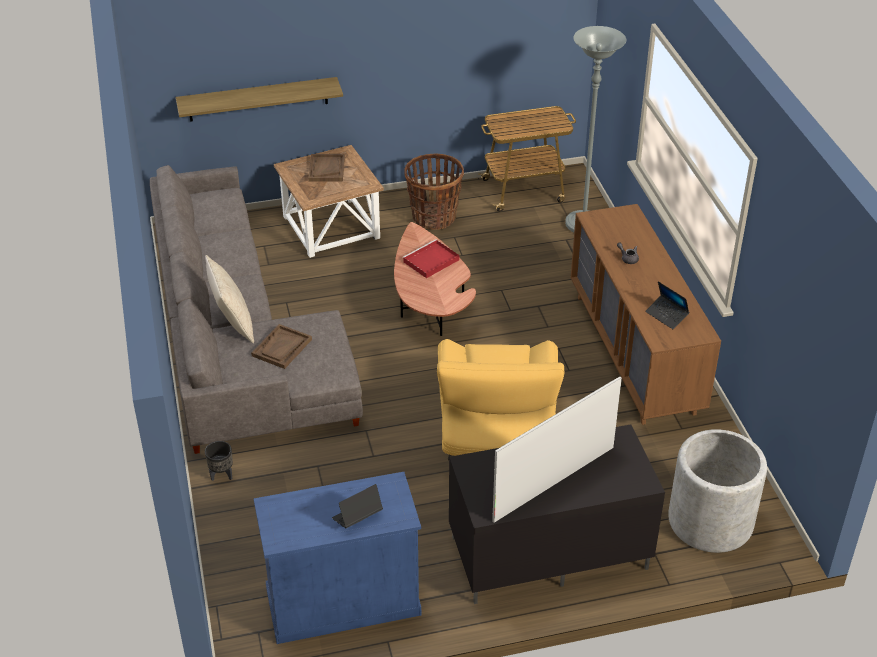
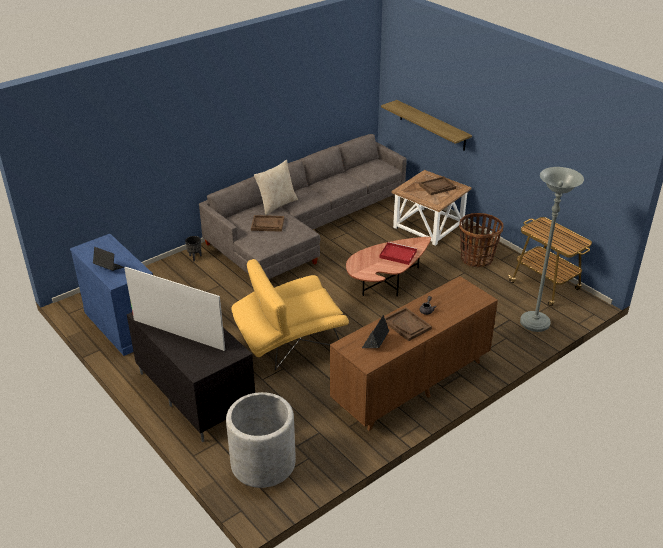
camera: 65 degrees right, 5 degrees down
(648, 282) = (407, 325): none -> brown tray

